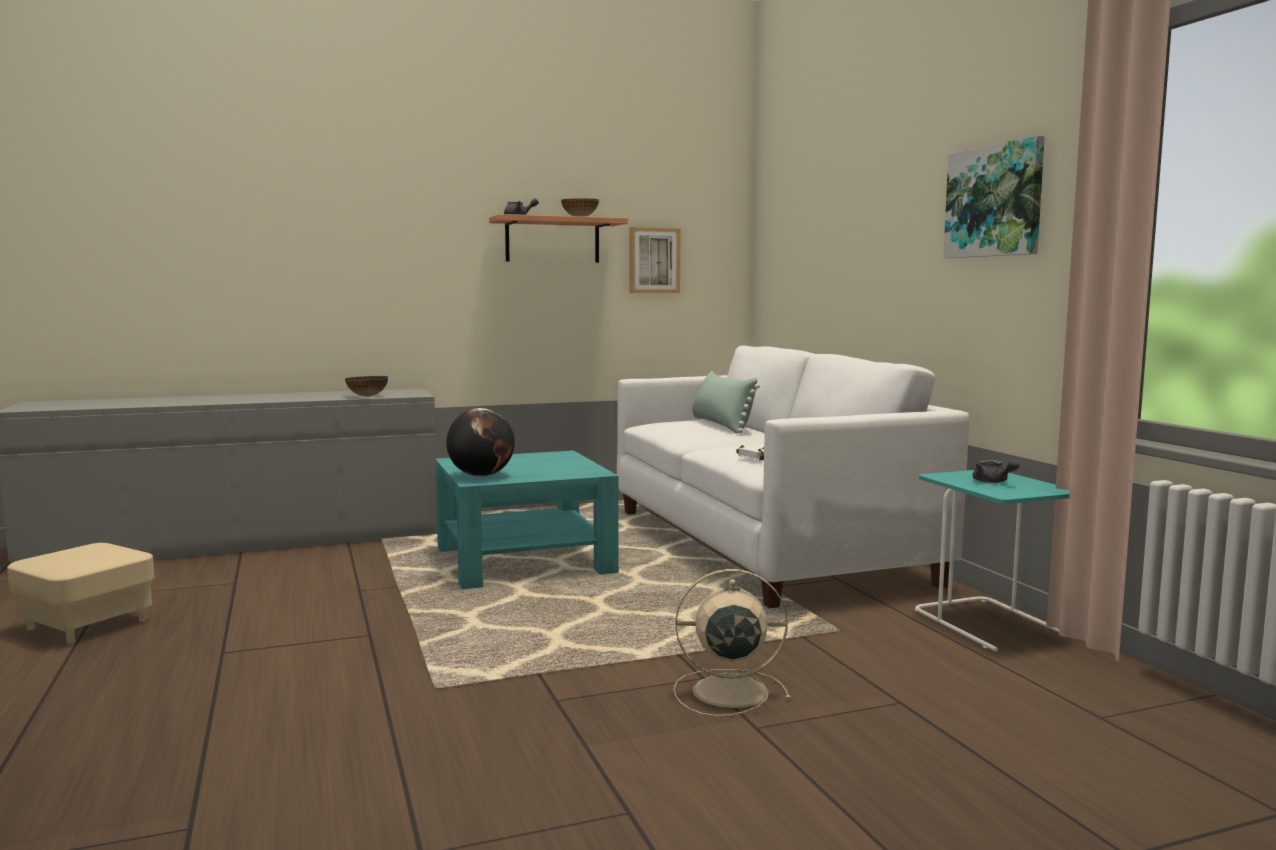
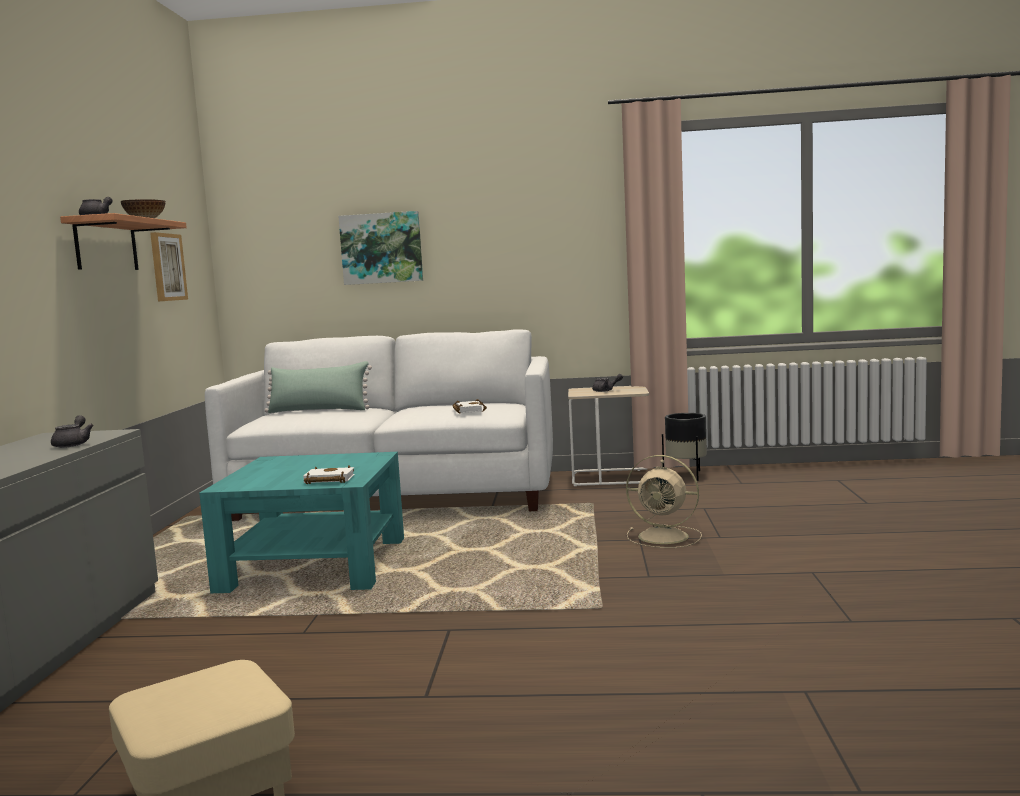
camera: 65 degrees left, 0 degrees up
(367, 396) = (73, 444): bowl -> grey teapot
(481, 476) = (327, 480): globe -> white book
(726, 692) = (665, 537): beige fan -> beige fan turned 90 degrees counterclockwise
(991, 624) = (612, 477): turquoise side table -> beige side table
(995, 201) = (540, 219): picture -> picture (381, 248)
(1084, 670) = (686, 475): none -> black planter

